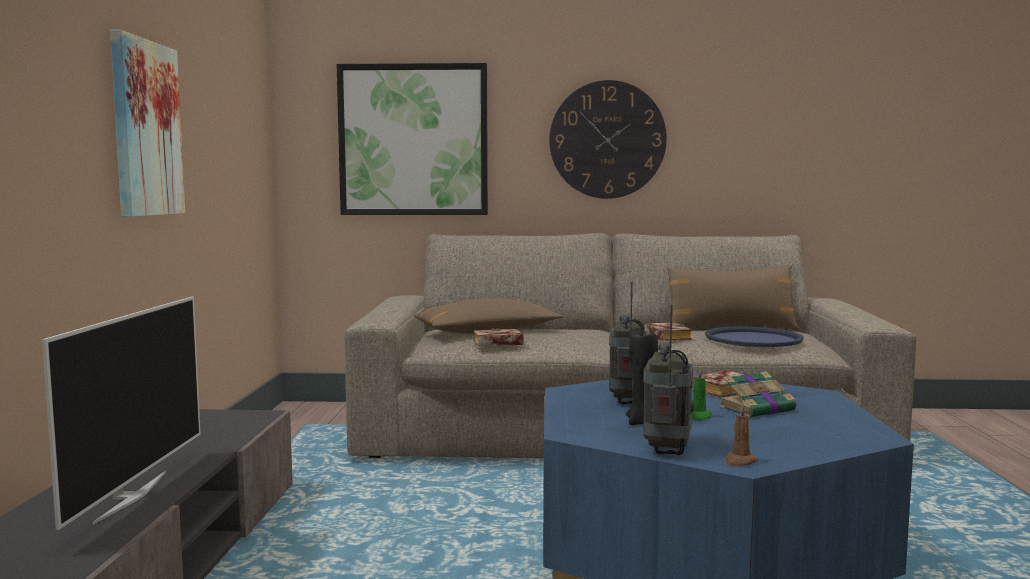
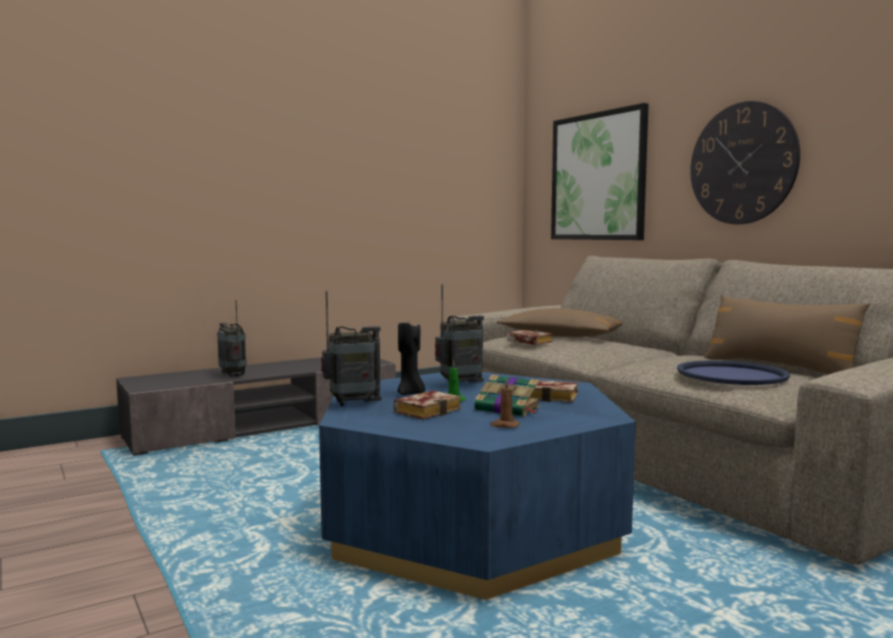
camera: 55 degrees right, 0 degrees up
(129, 496) = (233, 375): television -> radio
(145, 129) = (346, 182): picture -> none
(665, 336) = (659, 359): book -> book (428, 410)
(740, 461) = (352, 419): brown candle -> brown candle (504, 425)

